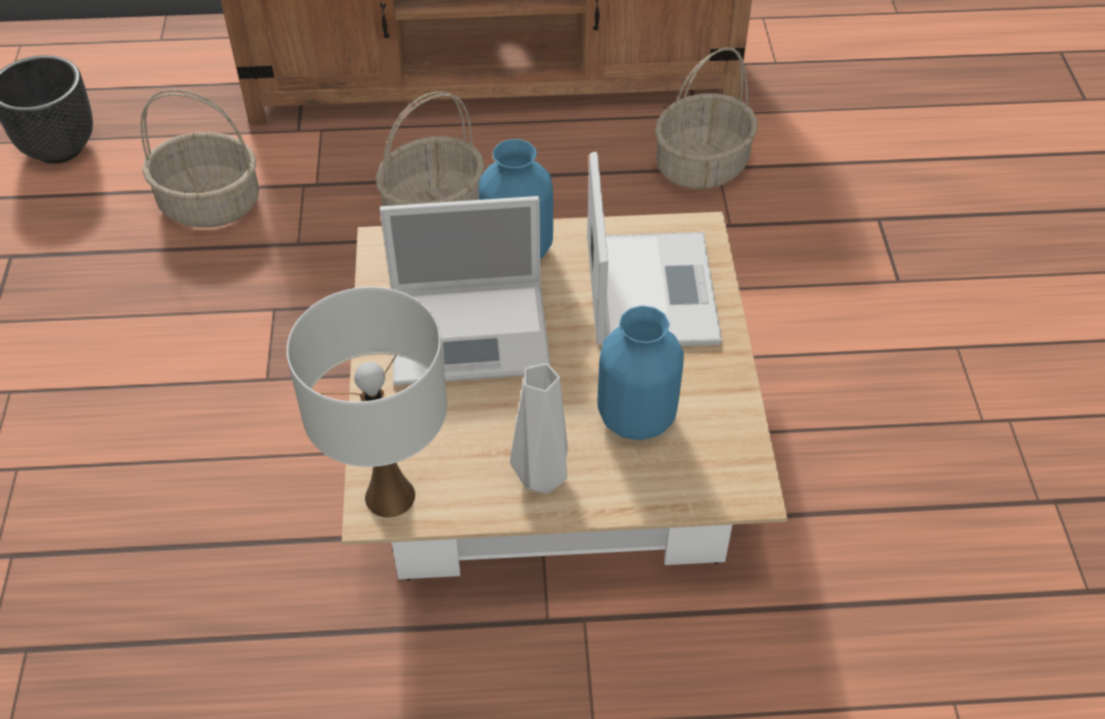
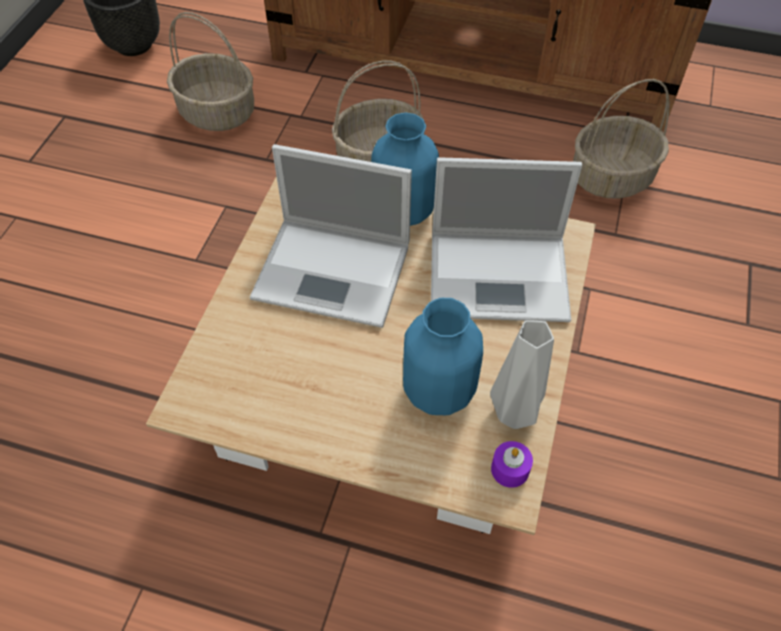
camera: 20 degrees right, 5 degrees up
(390, 497) = (202, 397): white table lamp -> none
(543, 480) = (333, 423): grey vase -> grey vase (515, 415)
(650, 288) = (501, 275): laptop -> laptop turned 75 degrees clockwise
(739, 469) = (510, 469): none -> purple candle

